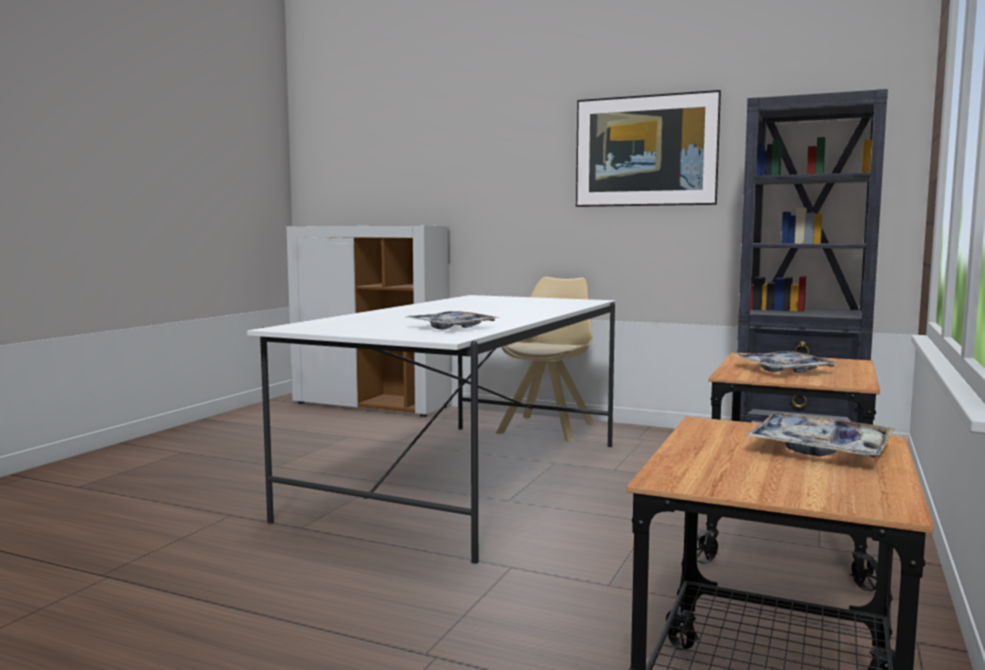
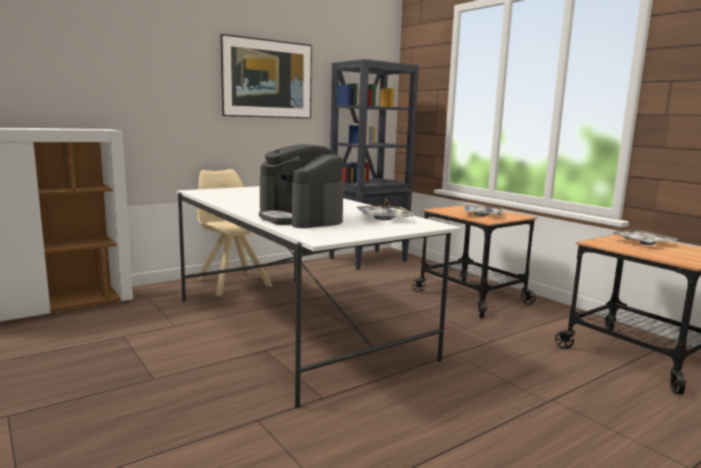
camera: 60 degrees left, 5 degrees up
(386, 318) = (300, 218): none -> coffee machine

